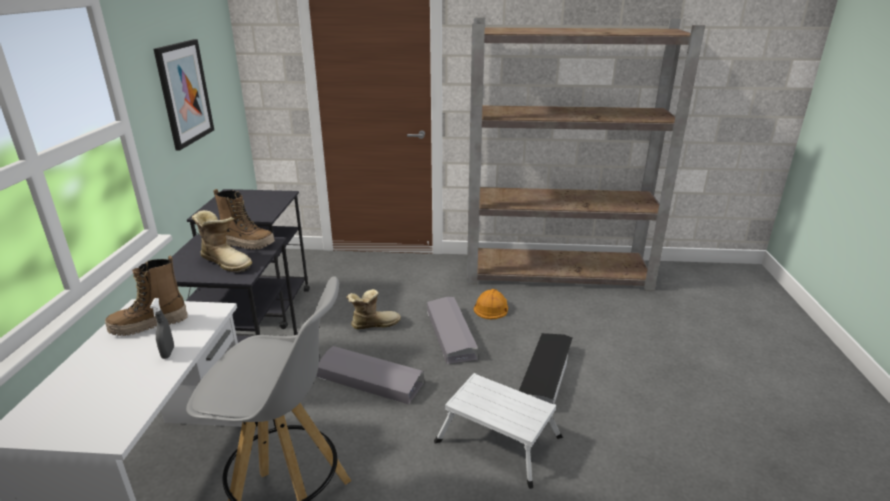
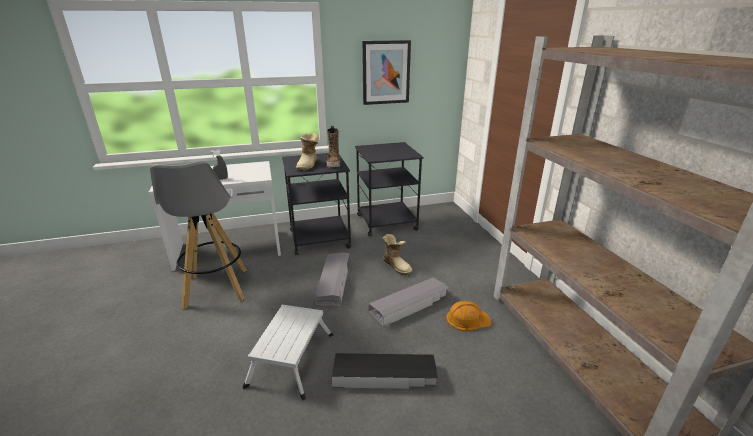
camera: 70 degrees right, 0 degrees up
(149, 325) = (245, 170): boot -> none

